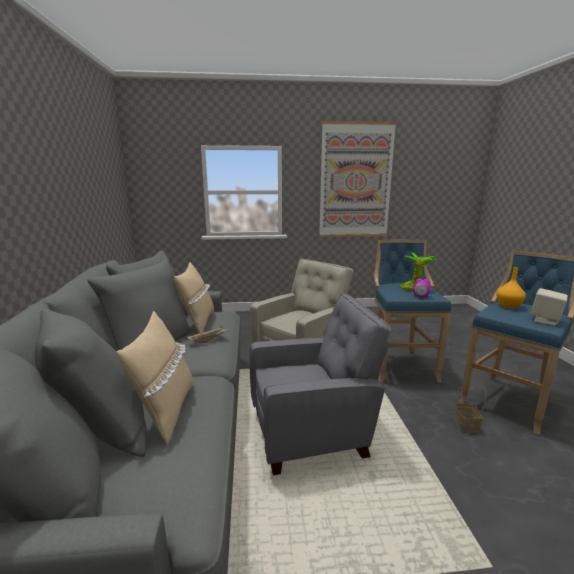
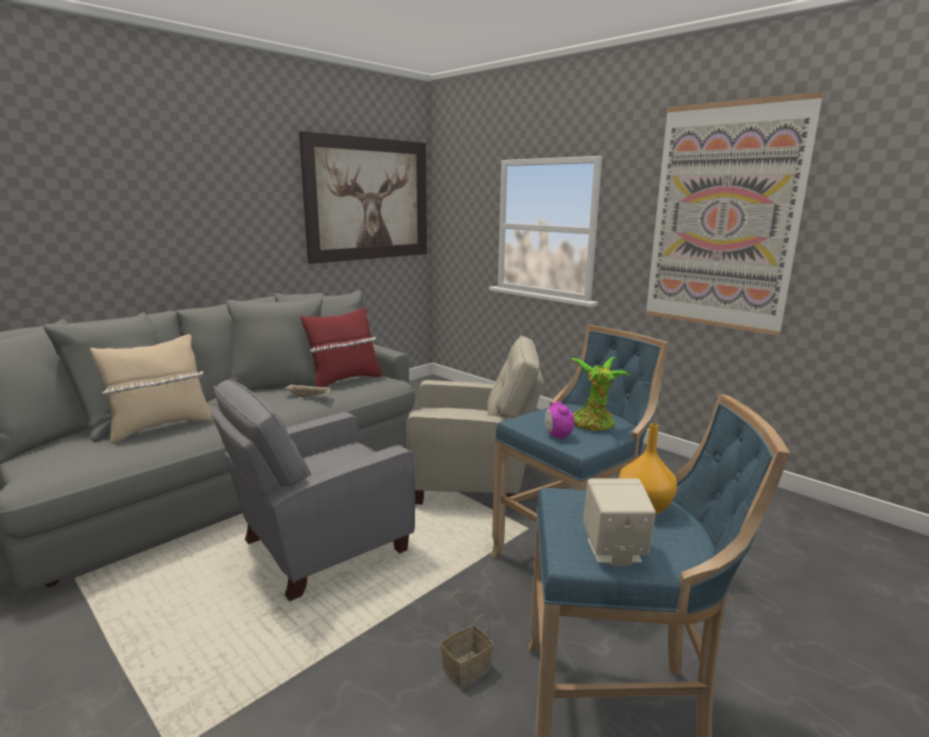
camera: 50 degrees right, 0 degrees up
(101, 174) = (369, 199): none -> picture
(198, 323) = (344, 380): beige pillow -> red pillow
(313, 433) = (319, 547): grey armchair -> grey armchair turned 105 degrees clockwise

